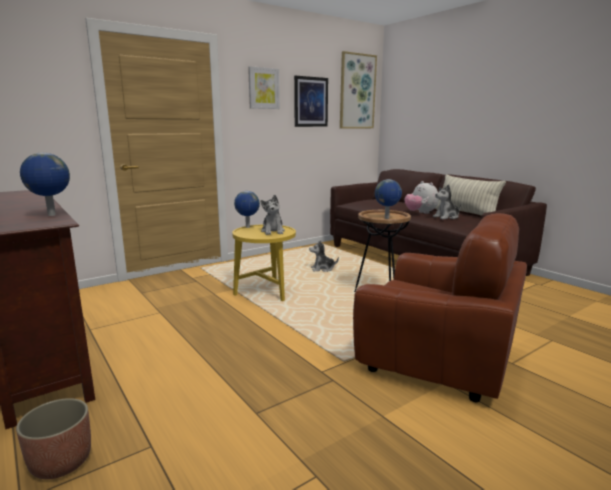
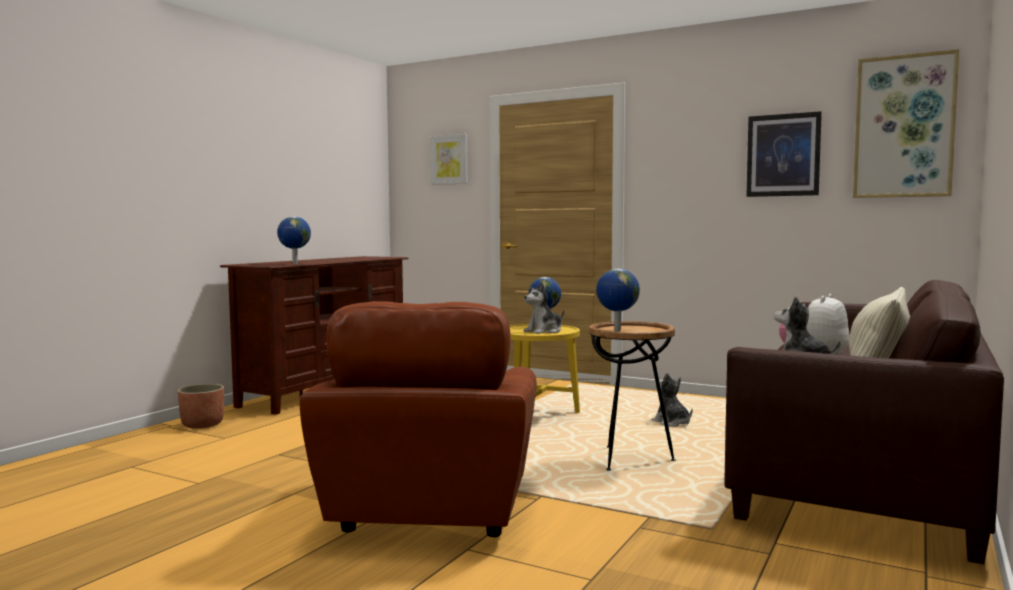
camera: 65 degrees right, 10 degrees down
(263, 88) = (691, 142): picture -> picture (449, 159)

